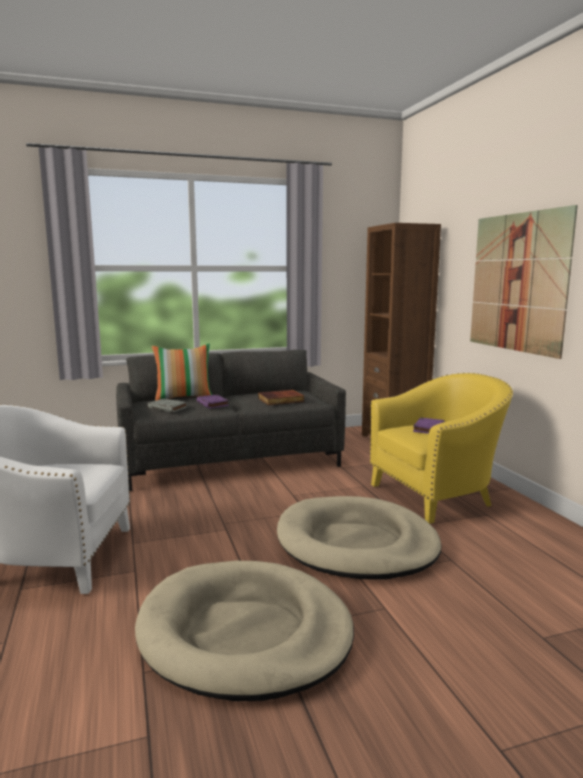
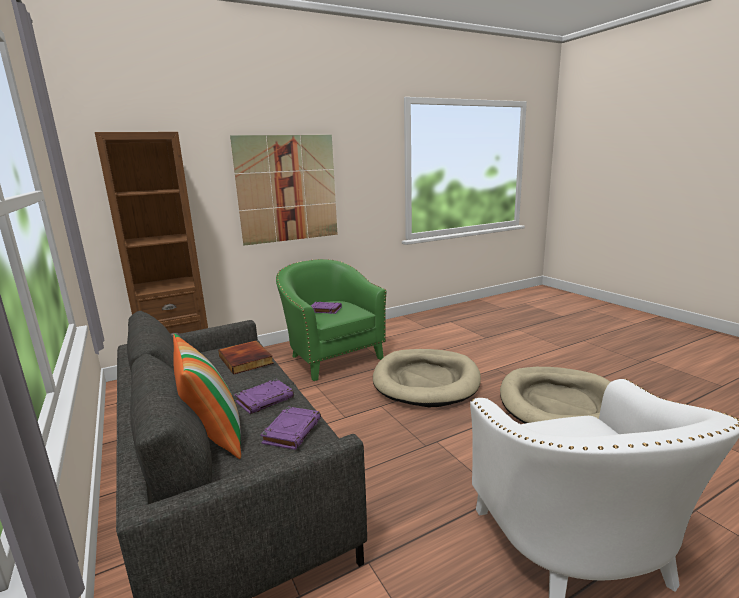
camera: 100 degrees left, 5 degrees up
(168, 408) = (292, 431): grey book -> purple book
(437, 496) = (331, 357): yellow armchair -> green armchair

